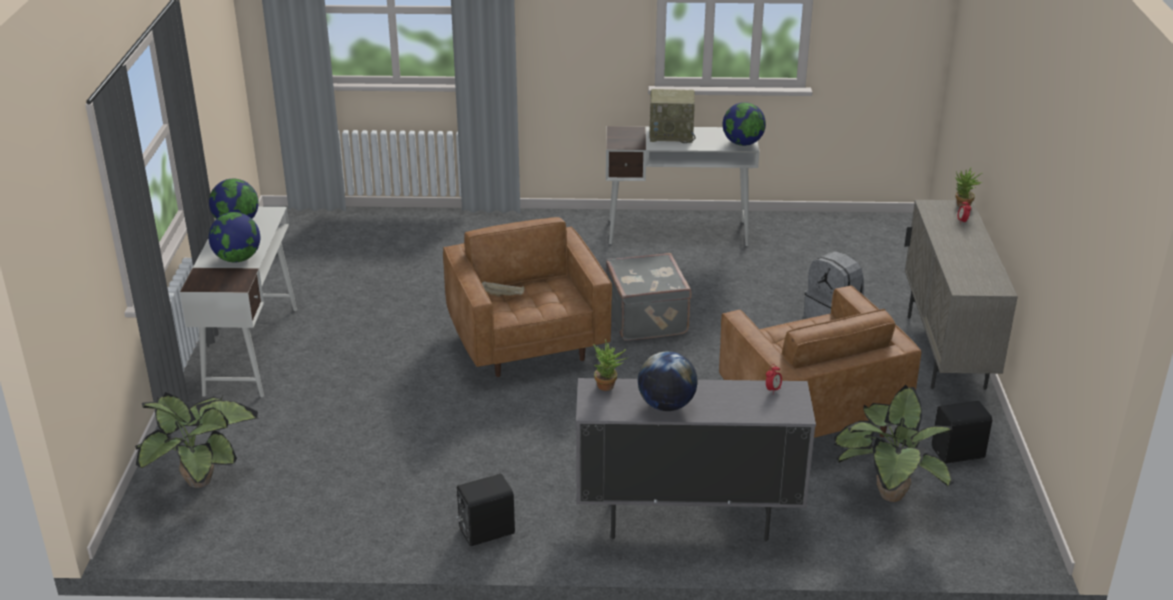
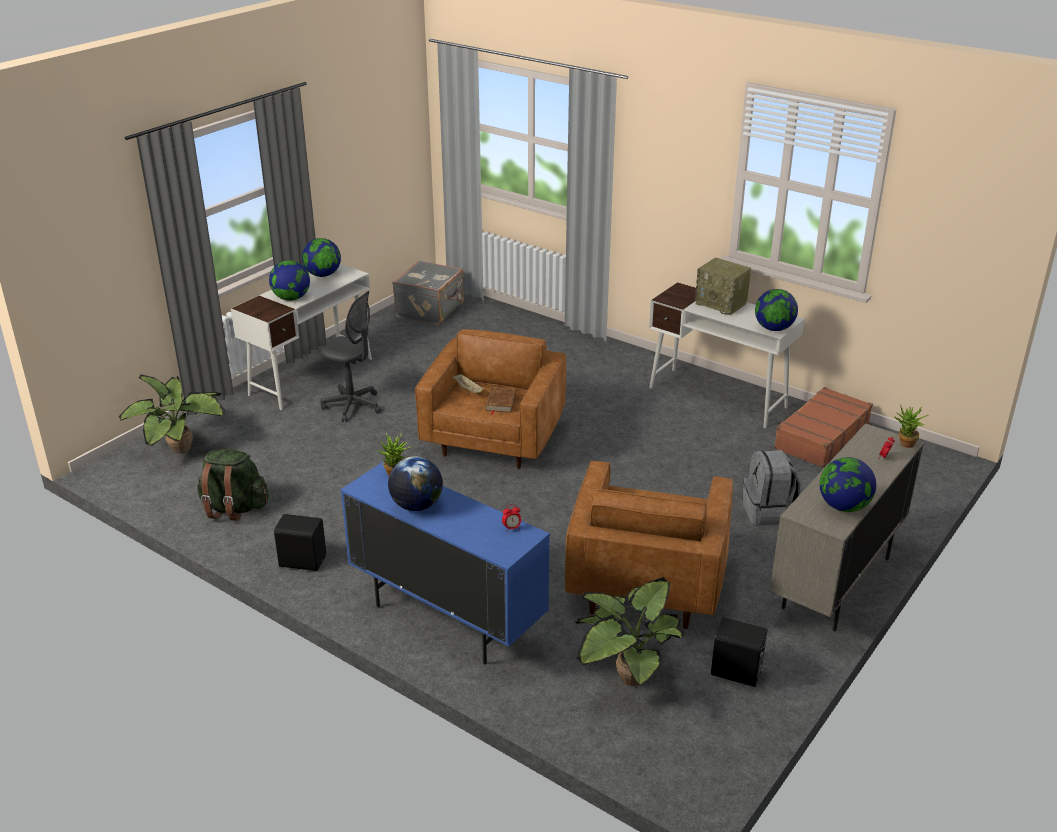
camera: 35 degrees right, 0 degrees up
(339, 364) = (353, 406): none -> grey office chair
(345, 514) = (234, 508): none -> green backpack
(550, 296) = (500, 402): none -> brown book
(648, 318) = (608, 455): grey suitcase -> grey suitcase (431, 310)
(687, 519) = (447, 618): grey cabinet -> blue cabinet
(799, 238) = (820, 437): none -> brown suitcase
(984, 270) = (843, 506): none -> globe

